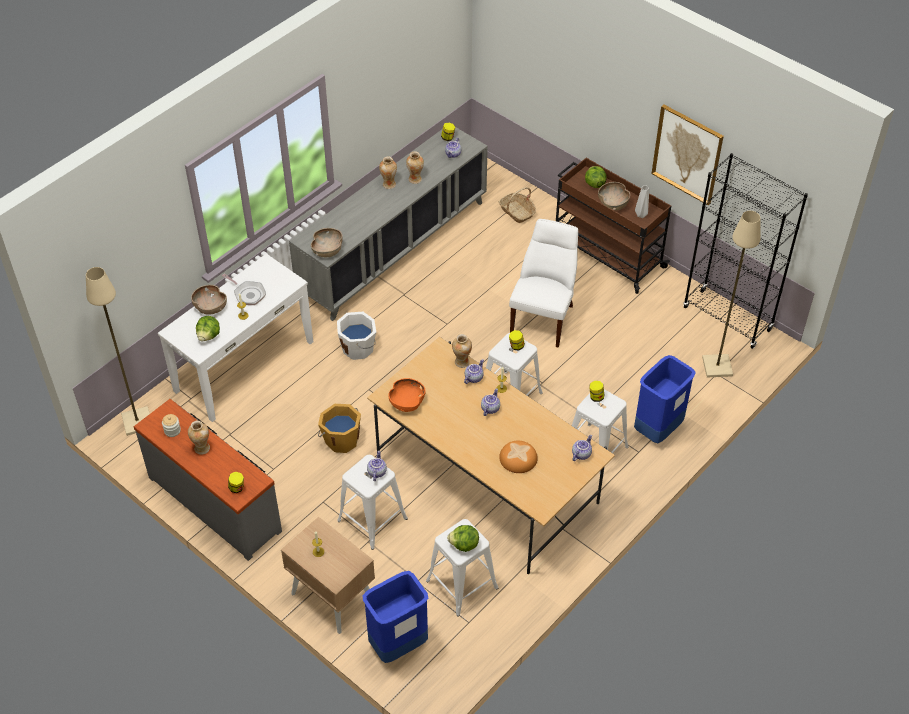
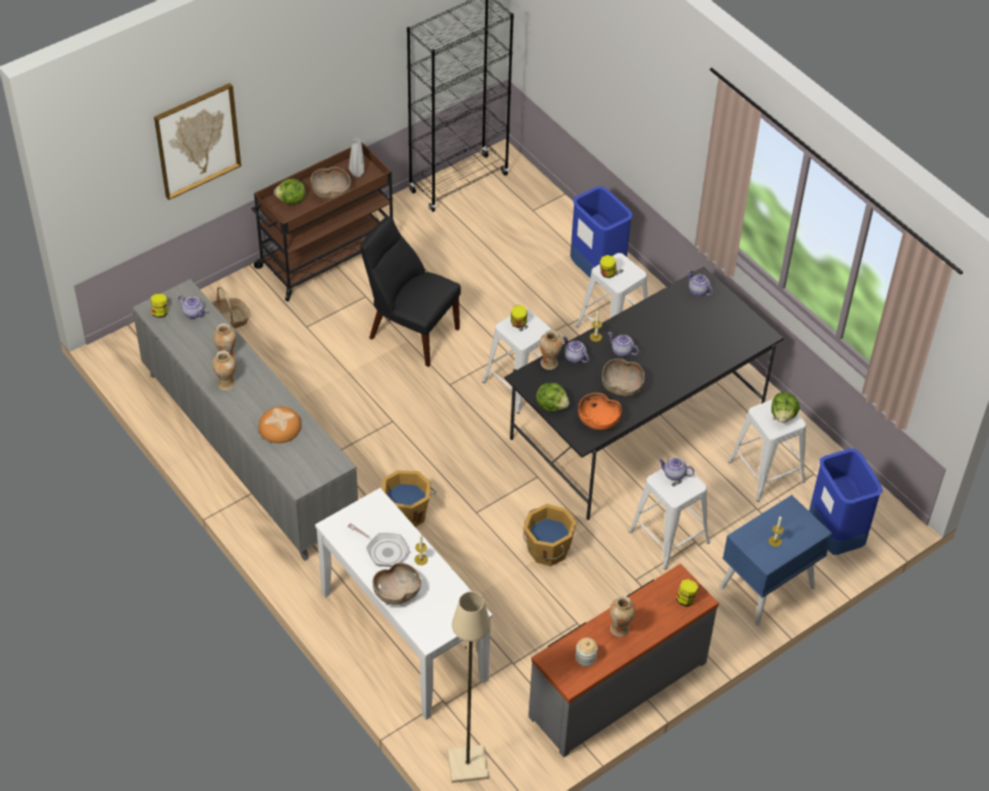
camera: 80 degrees left, 0 degrees up
(209, 336) = (446, 599): lettuce -> lettuce (552, 405)
(248, 294) = (384, 550): frying pan -> frying pan turned 75 degrees clockwise
(328, 250) = (327, 462): brown bowl -> brown bowl (622, 387)
(332, 597) = (766, 588): beige nightstand -> blue nightstand
(358, 348) = (406, 513): white bucket -> orange bucket
(487, 482) = (636, 426): beige dining table -> black dining table
(518, 458) = (695, 341): bread -> bread (280, 427)
(543, 318) = (410, 332): white chair -> black chair
(687, 154) = (357, 76): picture -> picture (197, 140)
(718, 367) = (523, 207): beige floor lamp -> none

